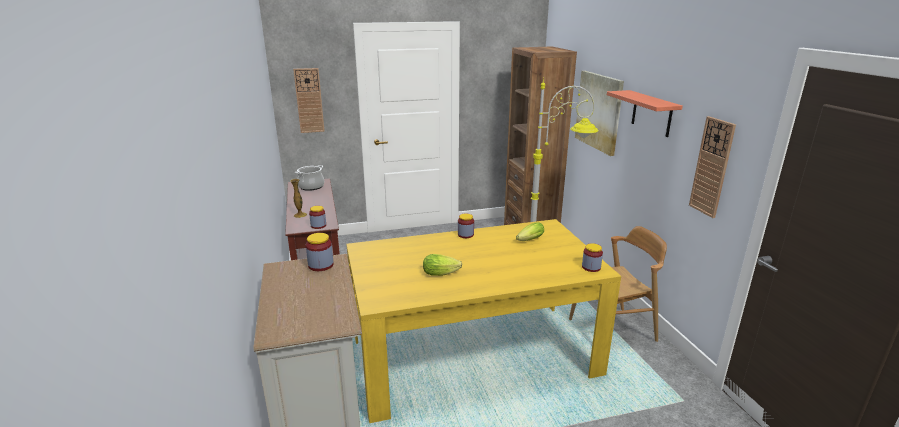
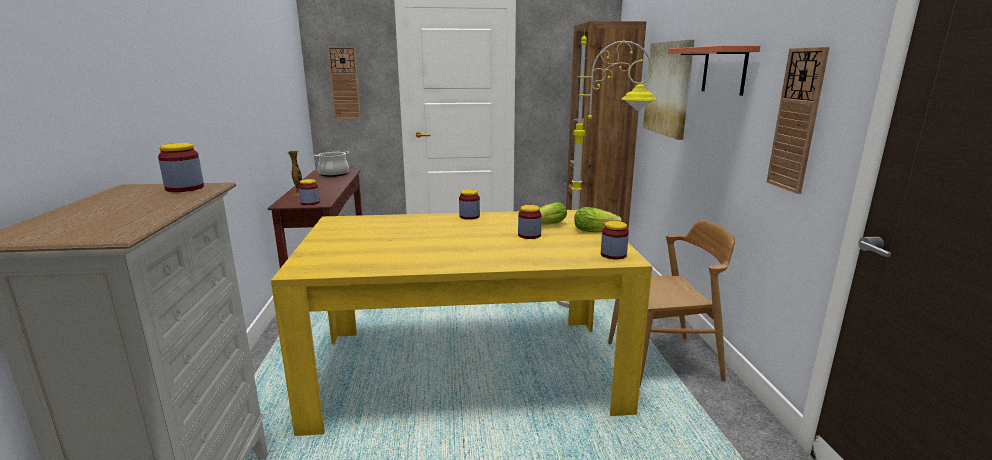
camera: 10 degrees right, 5 degrees down
(442, 273) = (411, 247): lettuce -> lettuce (597, 231)
(522, 252) = (529, 235): none -> jar

